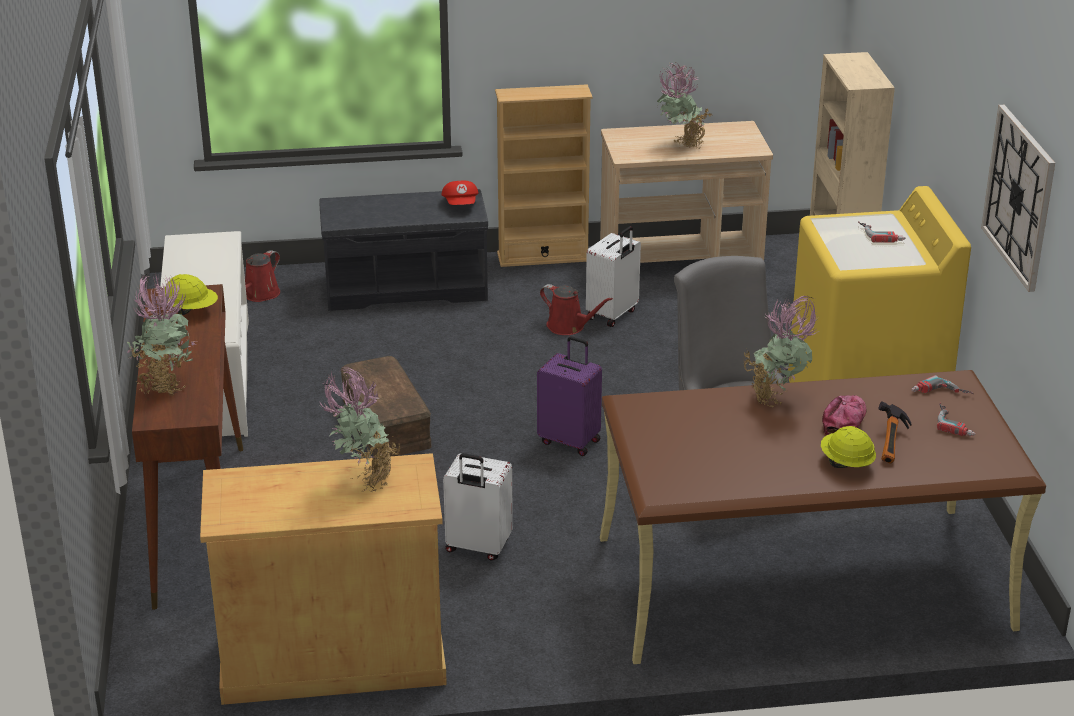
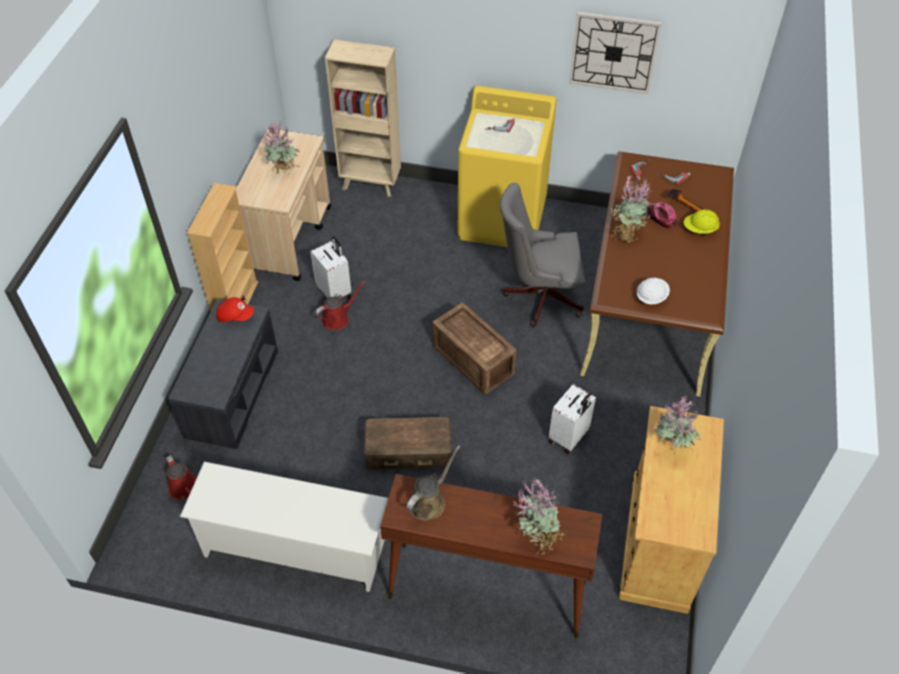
camera: 70 degrees left, 20 degrees up
(191, 310) = (429, 501): yellow hard hat -> brown watering can
(570, 441) = (473, 358): purple suitcase -> crate
(658, 438) = (651, 297): none -> white hard hat

